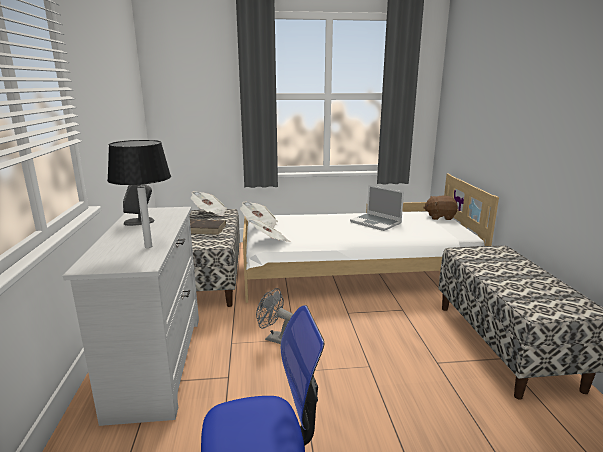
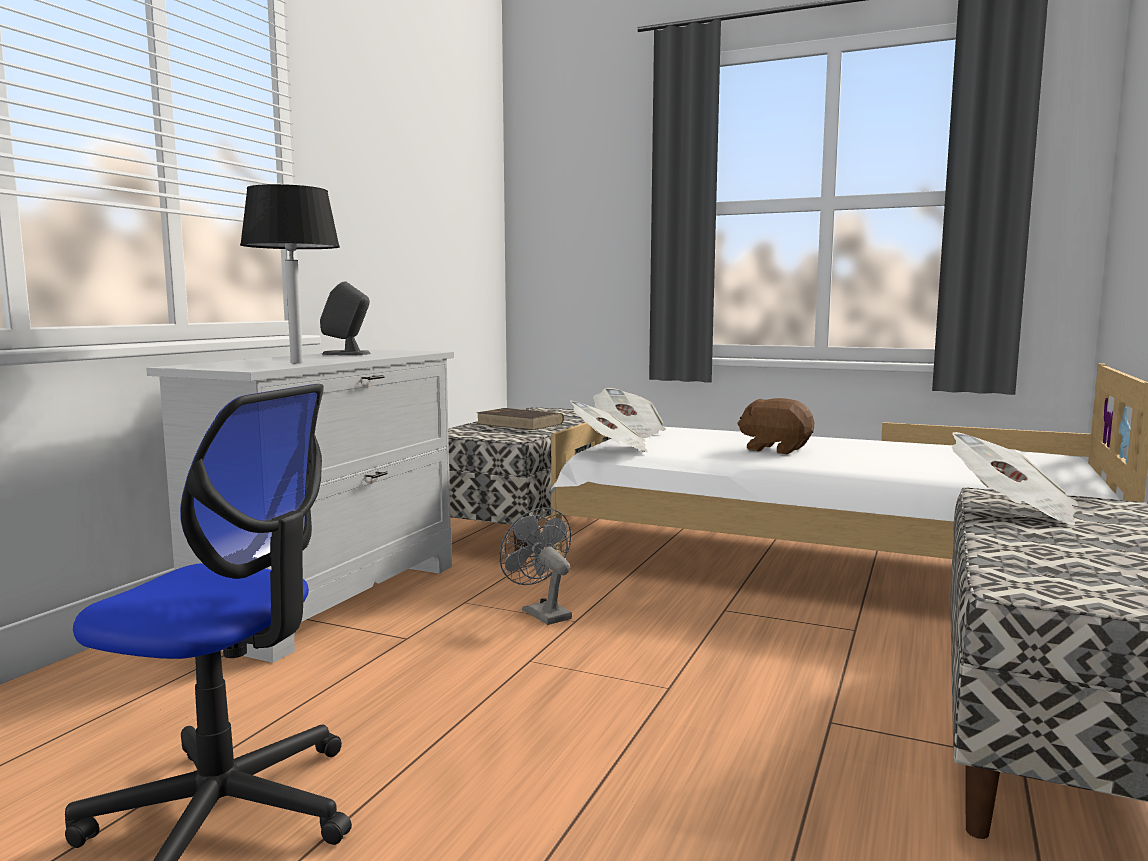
camera: 30 degrees right, 10 degrees down
(210, 212) = (564, 411): newspaper -> newspaper (1013, 510)
(376, 223) = (871, 451): laptop -> none
(440, 217) = (1054, 460): brown plush toy -> brown plush toy (775, 449)

